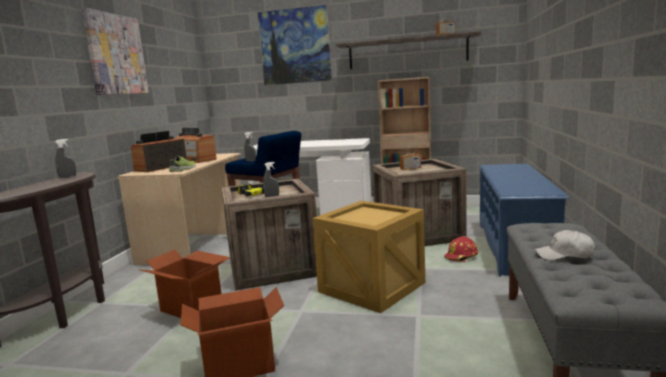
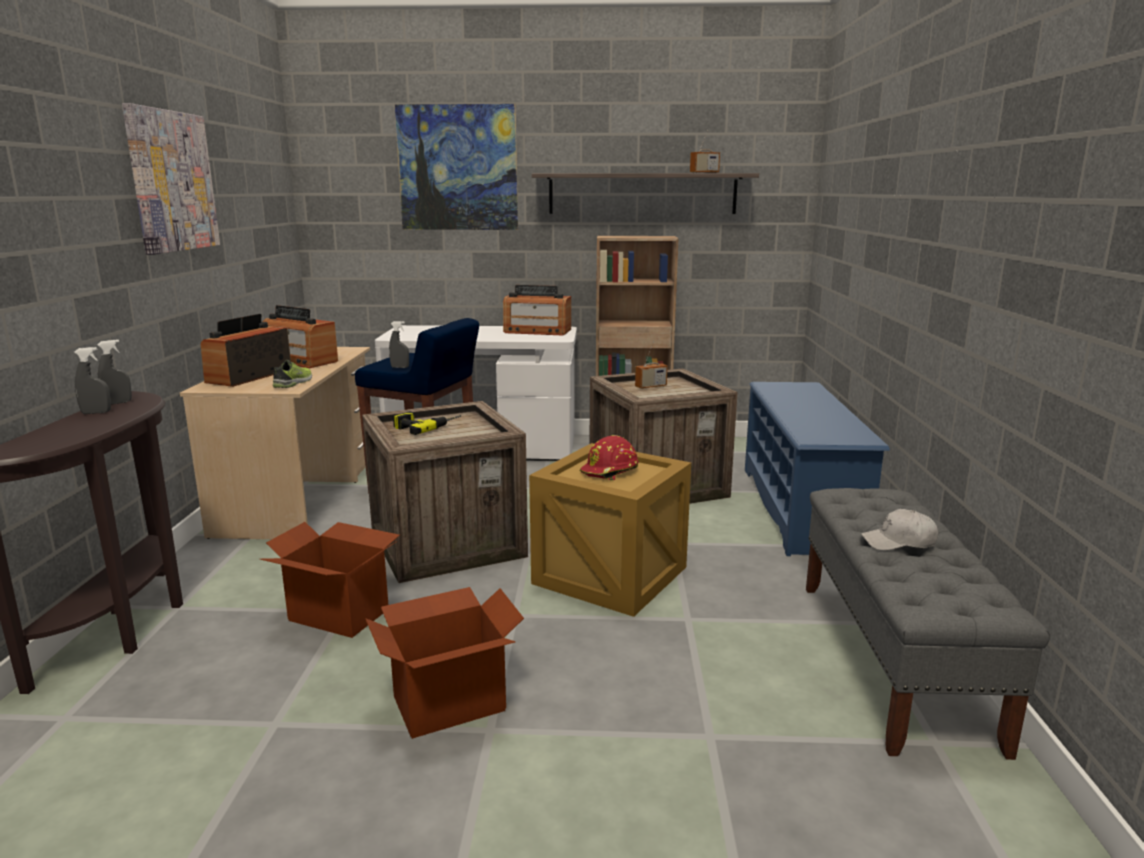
camera: 10 degrees left, 5 degrees up
(272, 196) = (454, 436): grey spray bottle -> grey spray bottle (96, 412)
(343, 141) = (537, 331): none -> radio
(461, 257) = (729, 525): red hard hat -> red hard hat (610, 471)

